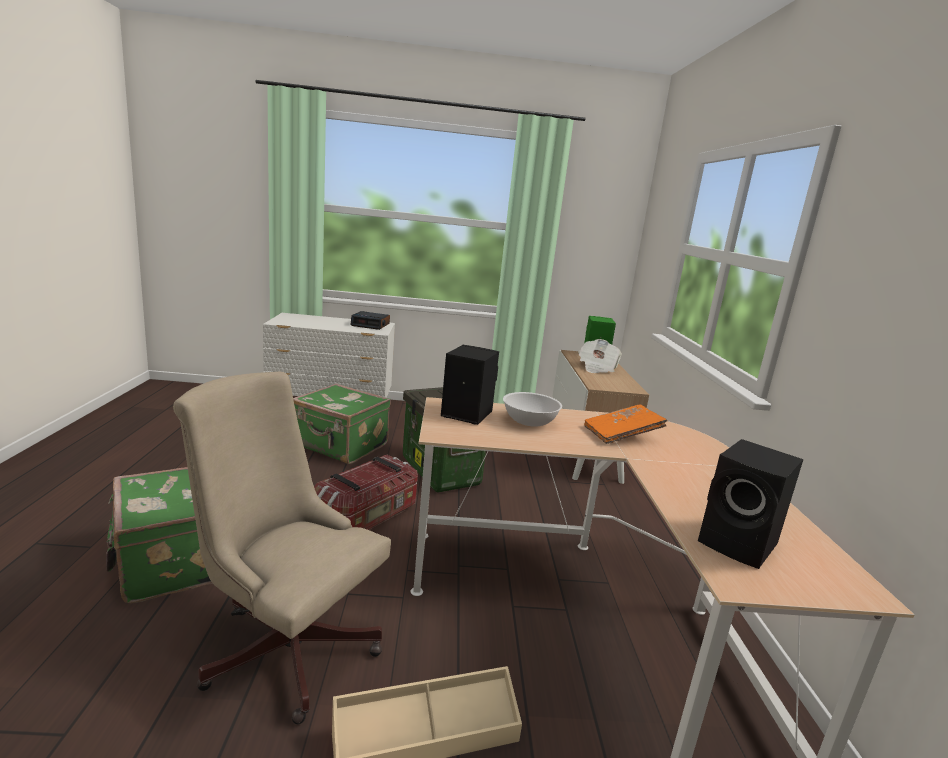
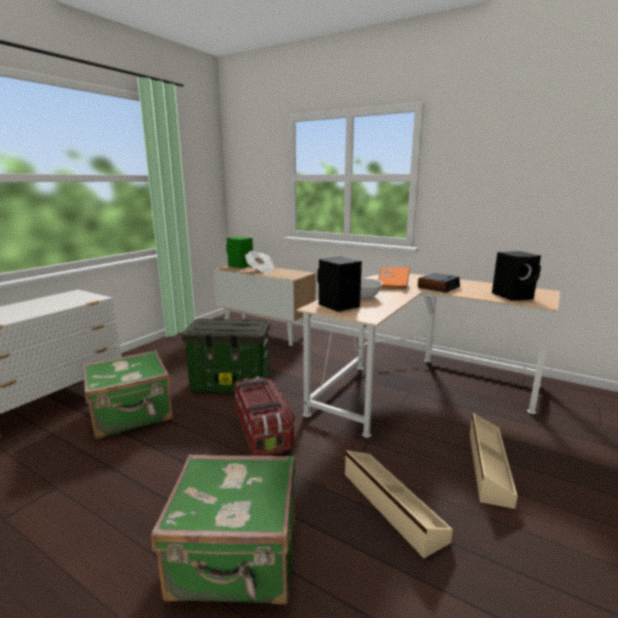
camera: 55 degrees left, 0 degrees up
(285, 643) = (391, 506): beige office chair -> beige storage box
(371, 325) = (68, 297): alarm clock -> alarm clock (438, 287)

